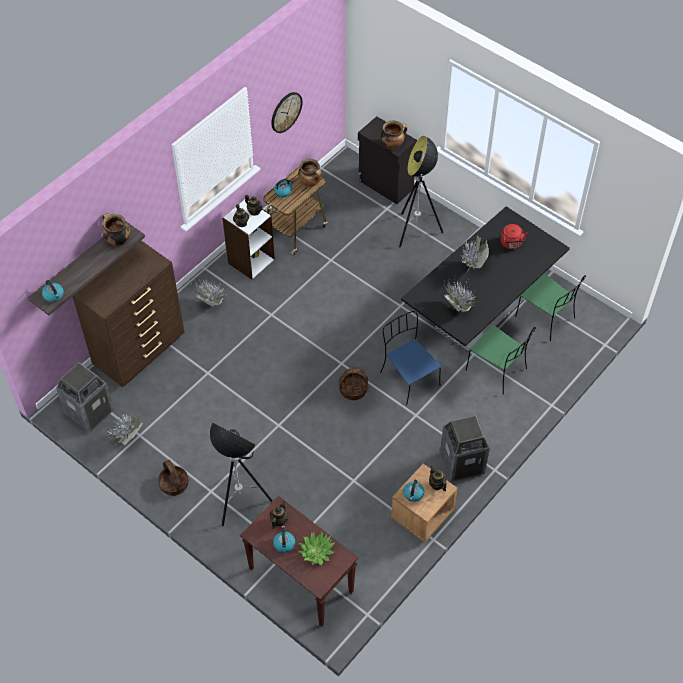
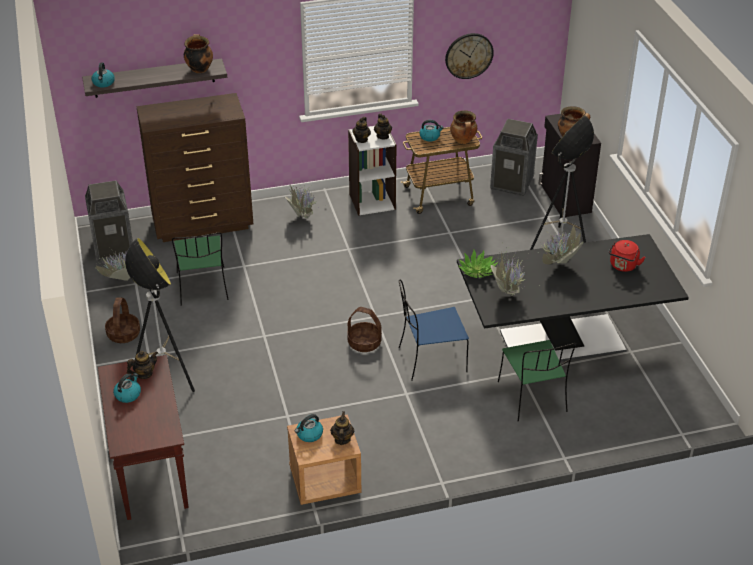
camera: 35 degrees right, 15 degrees down
(317, 551) = (150, 417): potted plant -> potted plant (477, 271)
(408, 378) = (430, 360): blue chair -> blue chair turned 105 degrees counterclockwise
(462, 463) = (412, 459): trash can -> trash can (512, 183)
(546, 318) = (634, 379): green chair -> green chair (202, 287)

